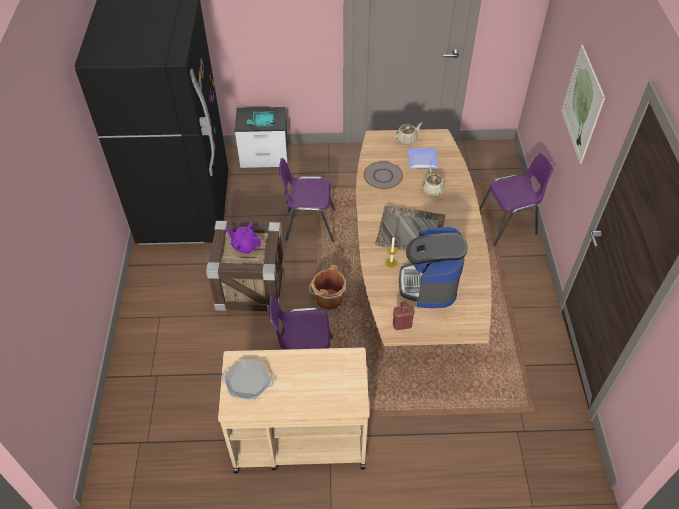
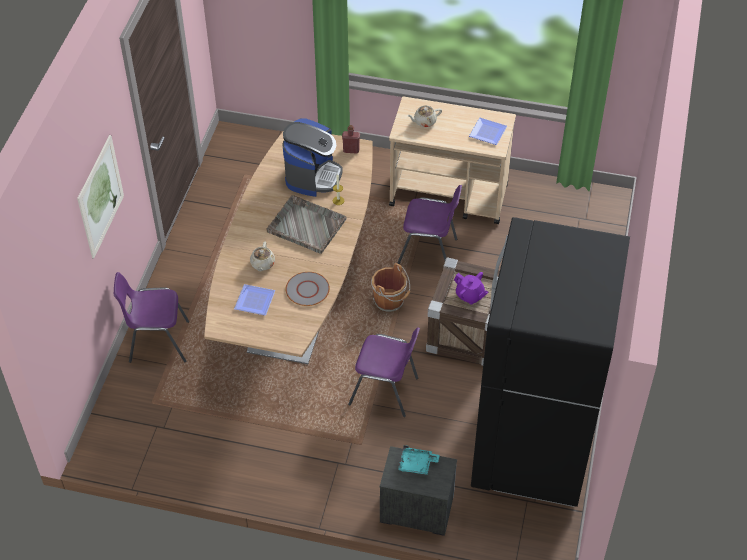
camera: 165 degrees left, 0 degrees up
(248, 382) = (489, 132): frying pan -> plate
(407, 139) = (259, 331): beige teapot -> beige teapot (424, 121)

